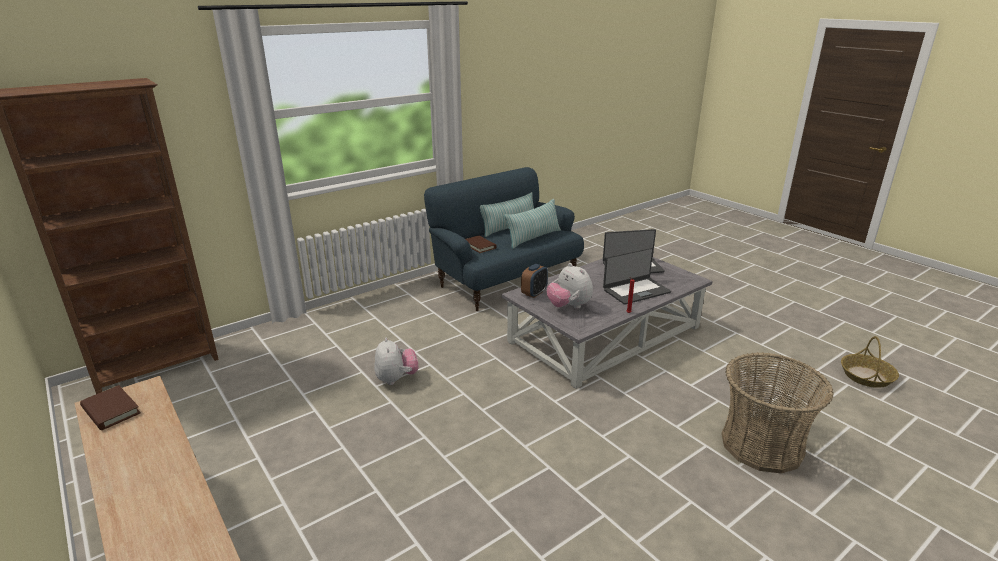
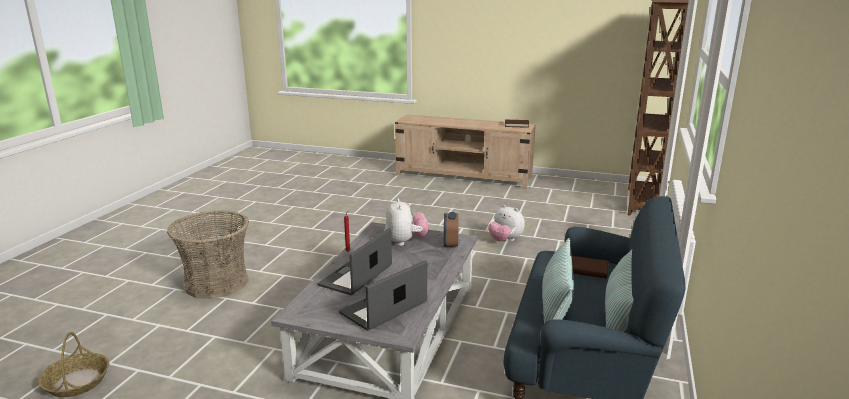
camera: 145 degrees right, 5 degrees down
(569, 306) = (406, 241): plush toy -> plush toy turned 60 degrees clockwise

